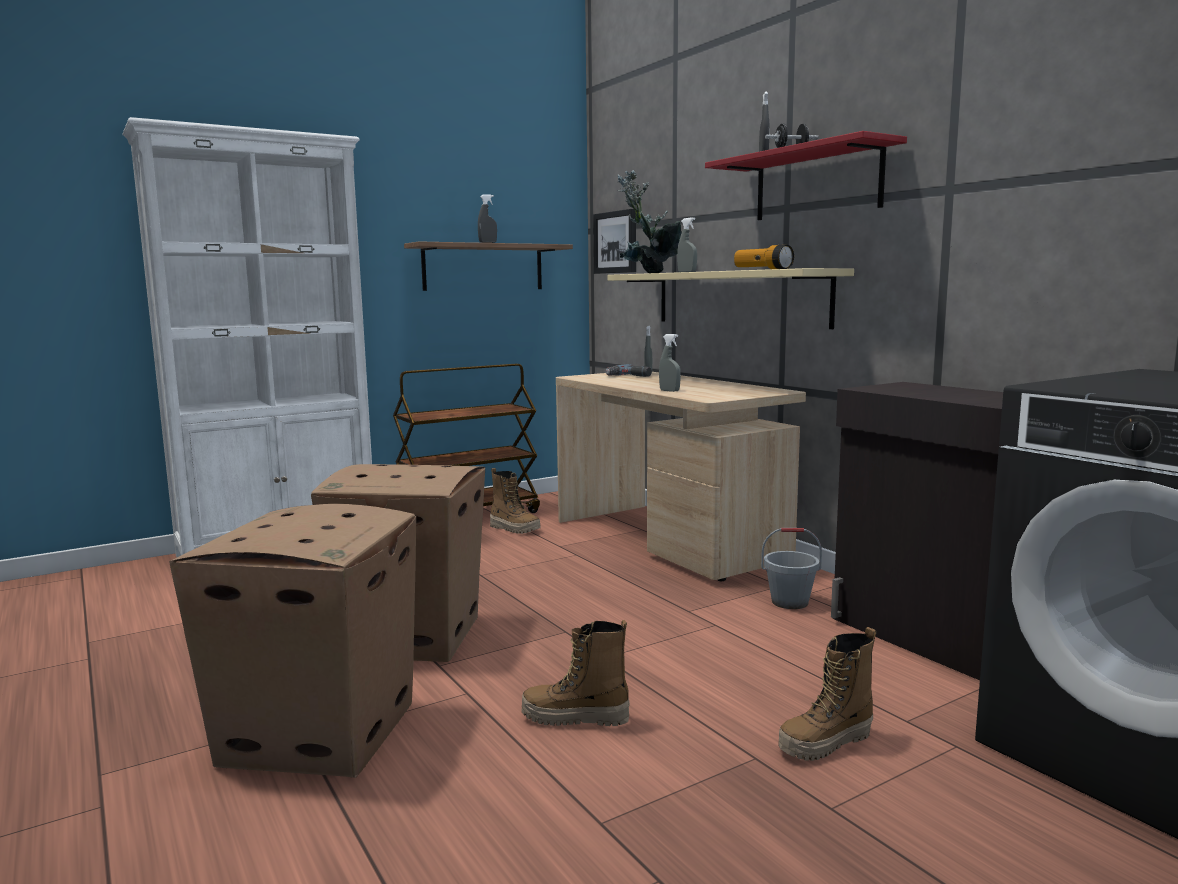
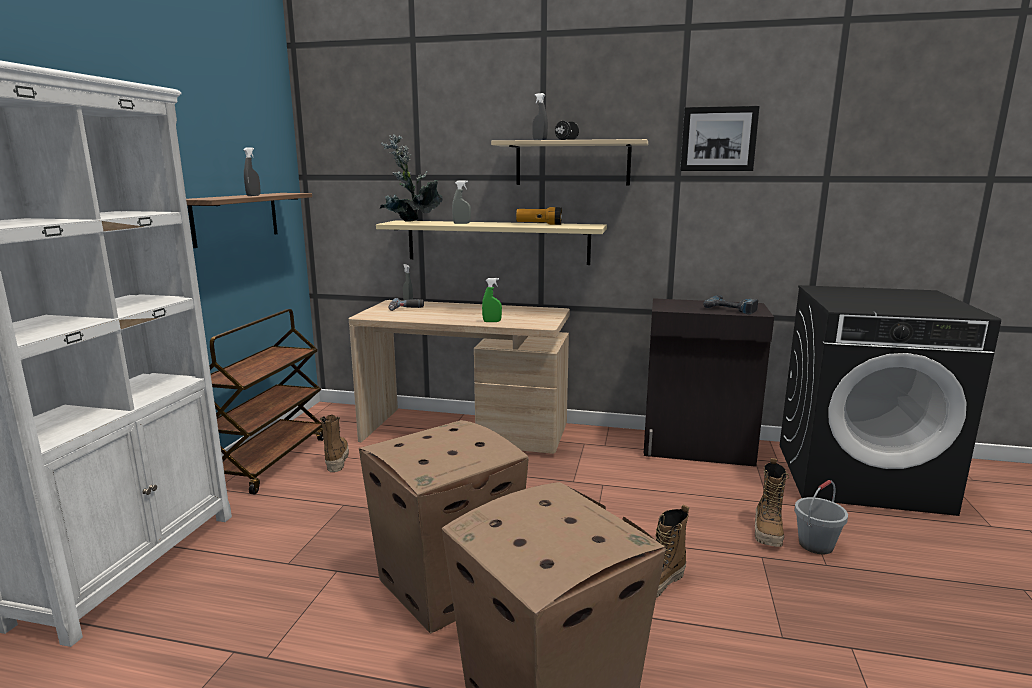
camera: 45 degrees left, 5 degrees up
(515, 529) = (336, 460): boot -> boot turned 90 degrees counterclockwise
(616, 242) = (343, 190): picture -> picture (718, 139)
(669, 391) = (492, 321): grey spray bottle -> green spray bottle
(790, 602) = (608, 453): grey bucket -> grey bucket (815, 544)
(817, 183) = (572, 163): red shelf -> beige shelf
(974, 397) = (731, 308): none -> power drill

